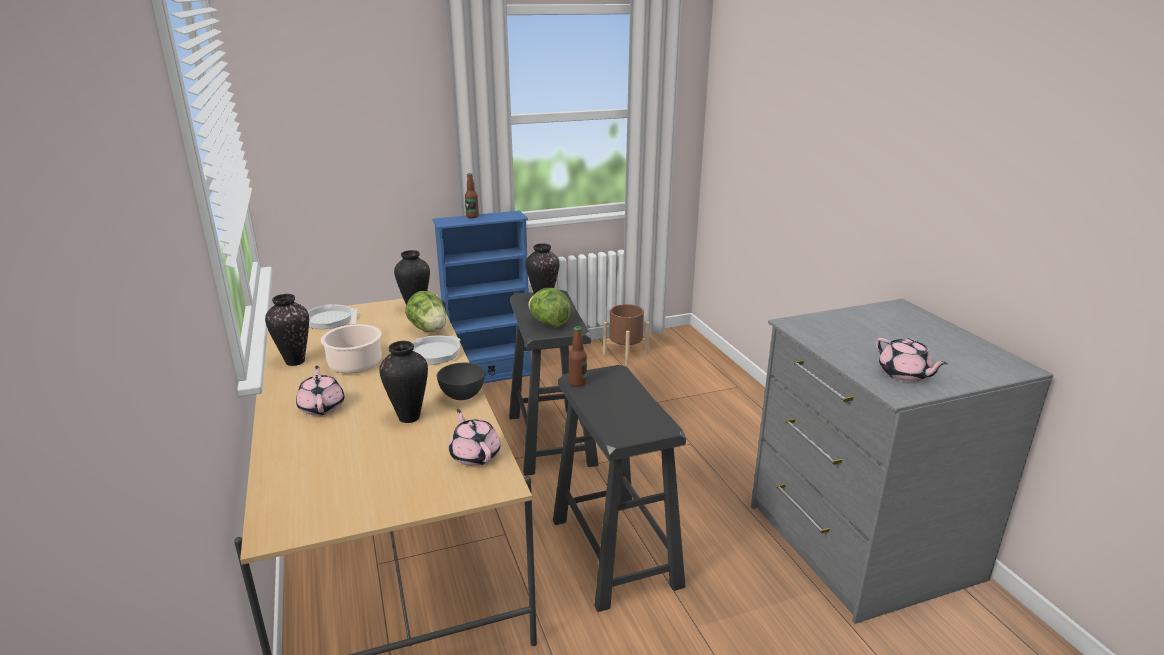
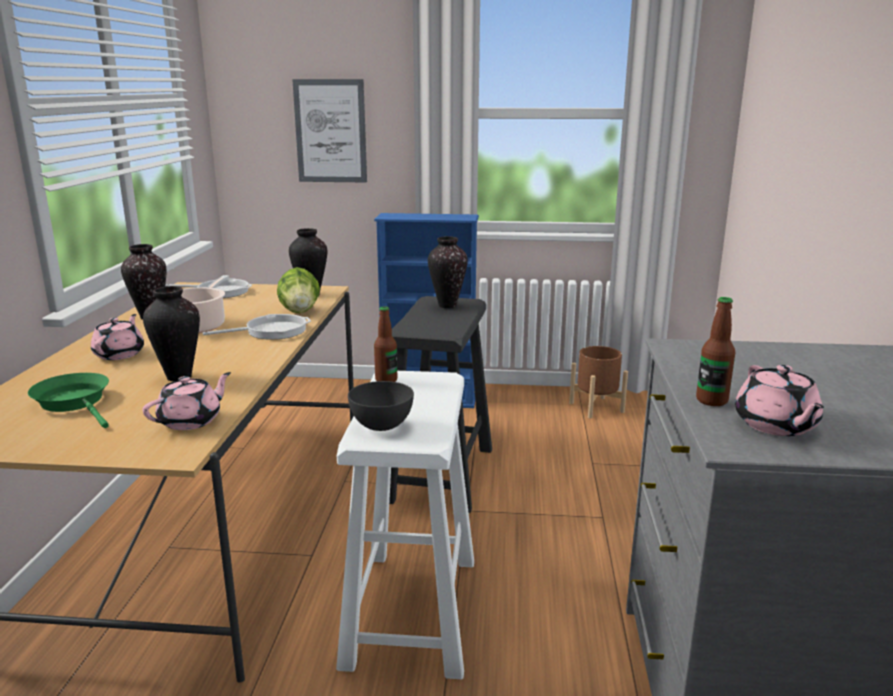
camera: 25 degrees right, 5 degrees down
(350, 463) = (75, 402): none -> green frying pan
(369, 145) = (330, 131): none -> picture
(462, 395) = (254, 368): grey bowl -> grey bowl (382, 425)
(472, 216) = (420, 214): bottle -> bottle (711, 400)
(475, 455) = (191, 421): pink teapot -> pink teapot turned 45 degrees clockwise
(549, 323) = (427, 325): lettuce -> none
(615, 553) = (411, 612): black stool -> white stool

